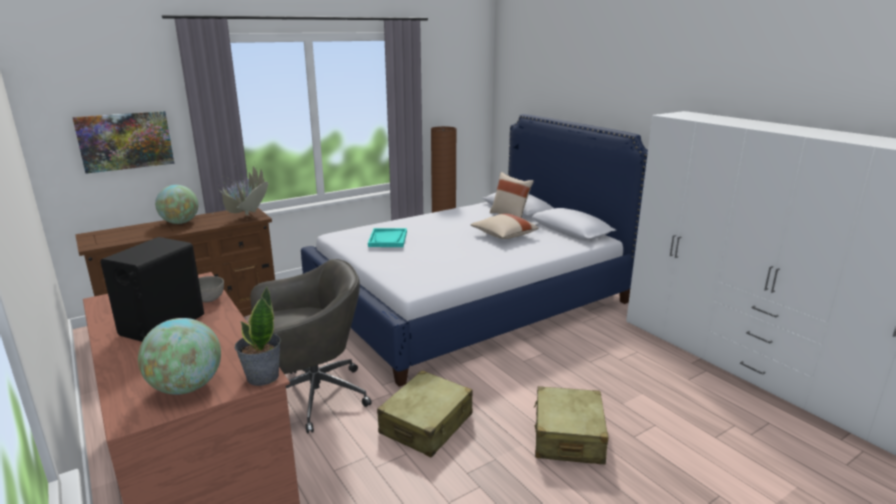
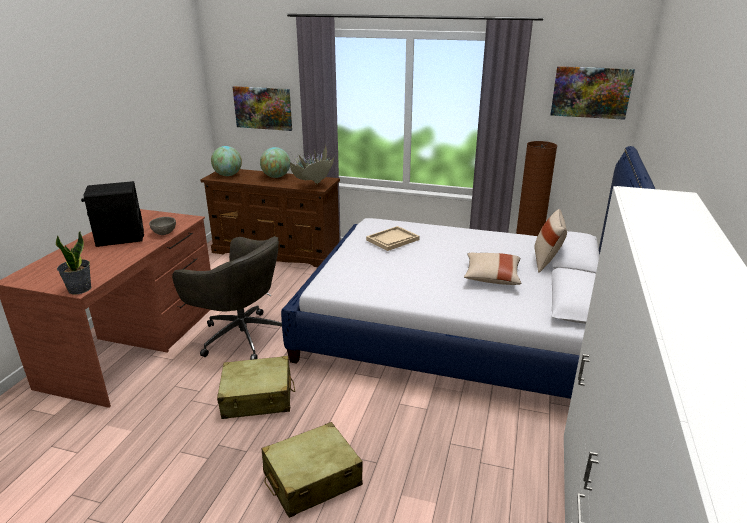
camera: 50 degrees right, 5 degrees up
(186, 387) = (54, 276): globe -> globe (228, 175)
(388, 239) = (392, 240): turquoise tray -> beige tray
(461, 80) = (590, 92): none -> picture

